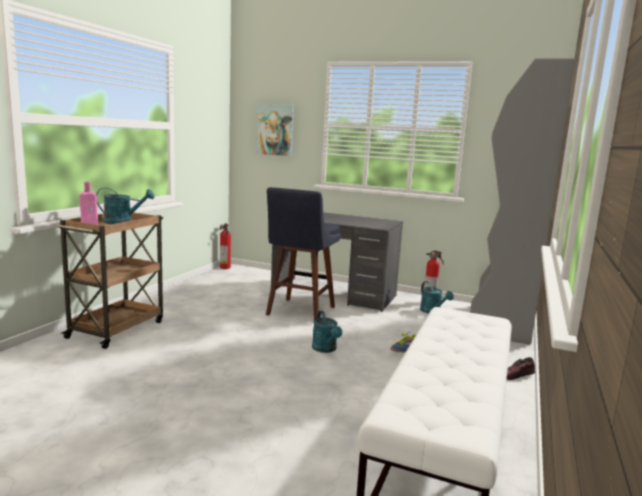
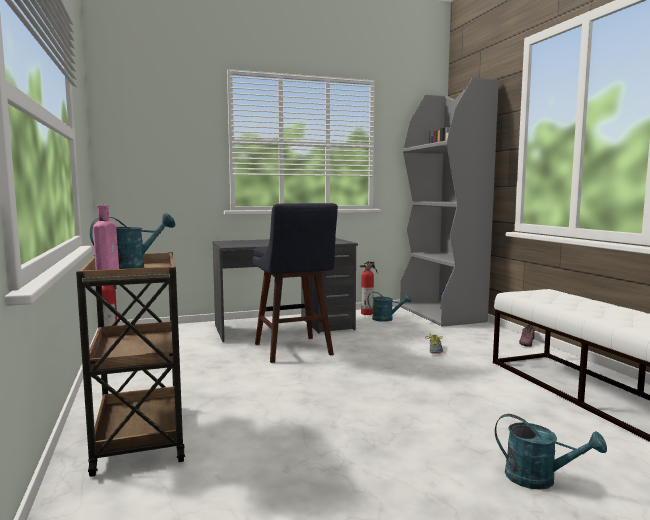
camera: 40 degrees left, 5 degrees down
(275, 129) = (163, 147): picture -> none
(326, 349) = (390, 371): turquoise watering can -> turquoise watering can (539, 479)

